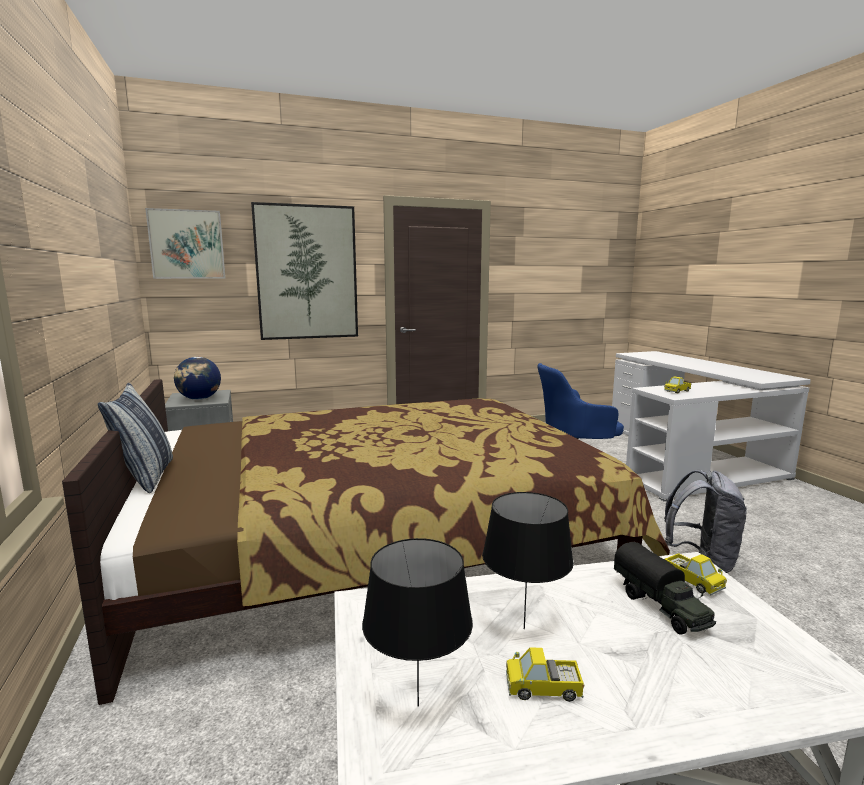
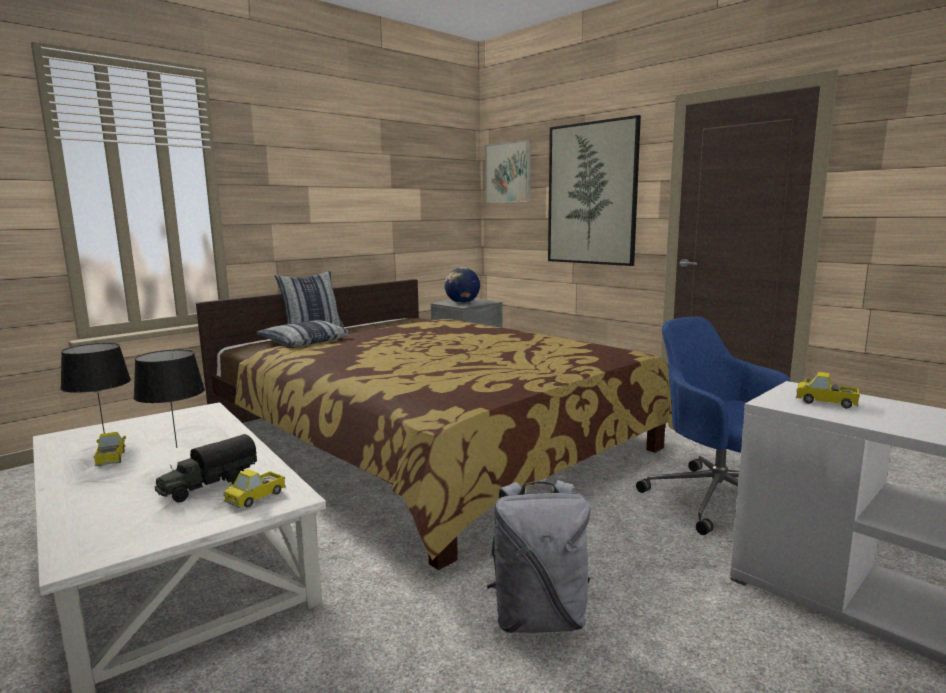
camera: 65 degrees right, 0 degrees up
(227, 486) = (303, 342): none -> pillow

